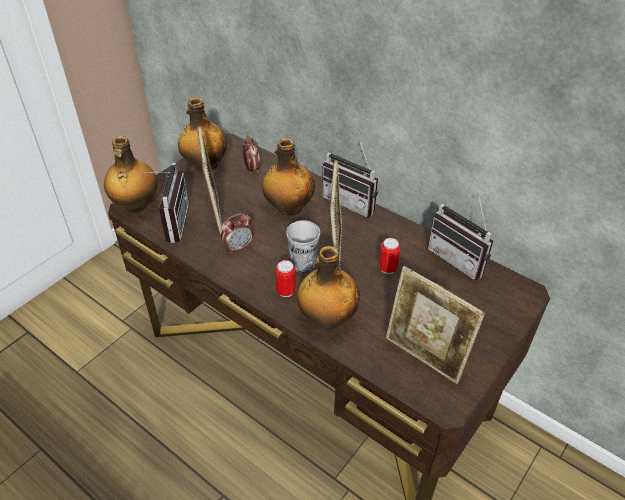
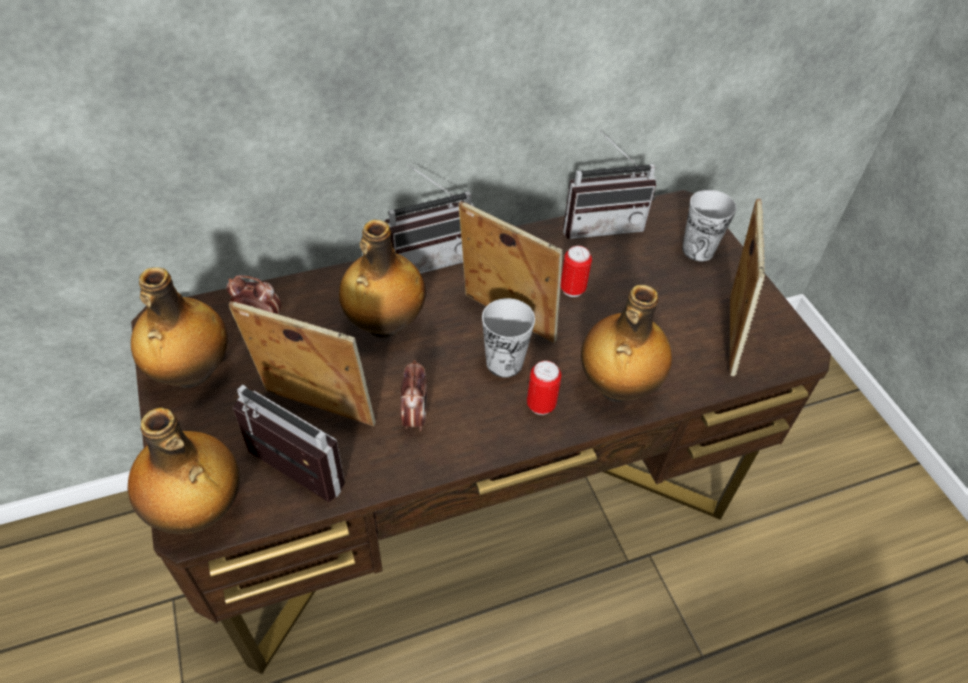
camera: 60 degrees left, 5 degrees up
(424, 358) = (727, 333): picture frame -> picture frame turned 60 degrees counterclockwise
(489, 315) = (698, 250): none -> cup

